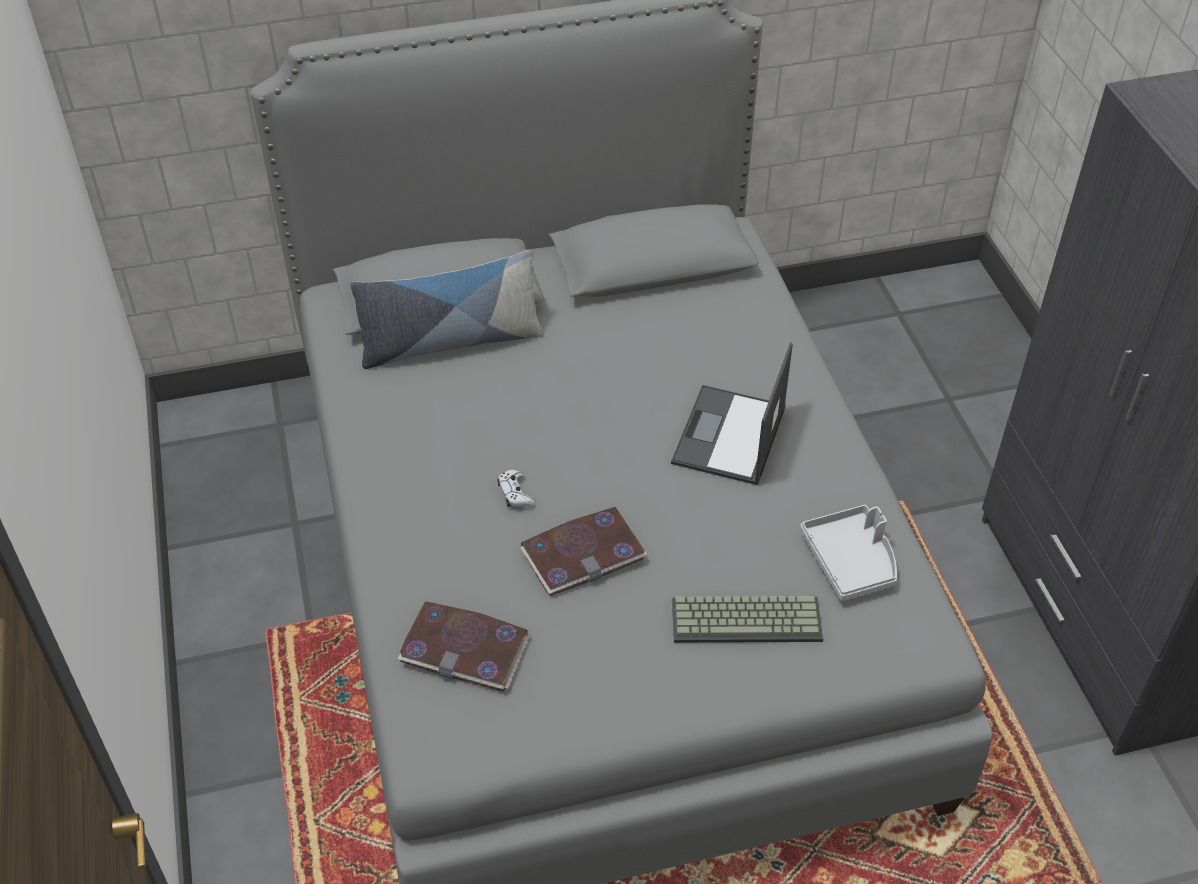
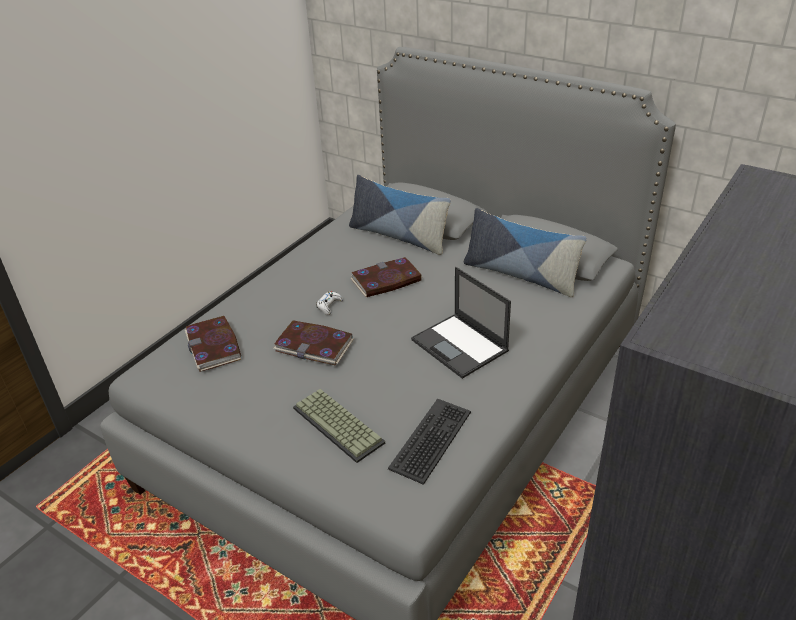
camera: 50 degrees right, 10 degrees down
(530, 413) = (386, 280): none -> book
(665, 305) = (520, 275): none -> pillow
(729, 437) = (460, 346): laptop -> laptop turned 105 degrees counterclockwise
(851, 561) = (431, 440): grey tray -> keyboard

